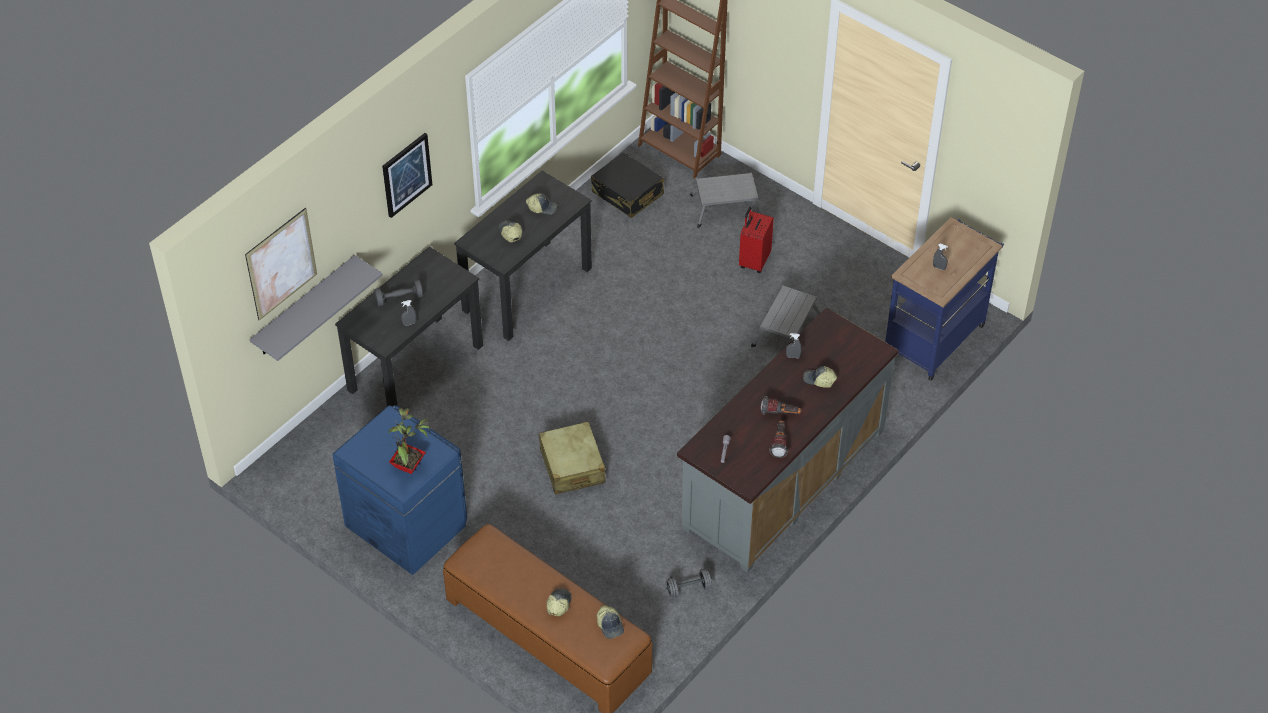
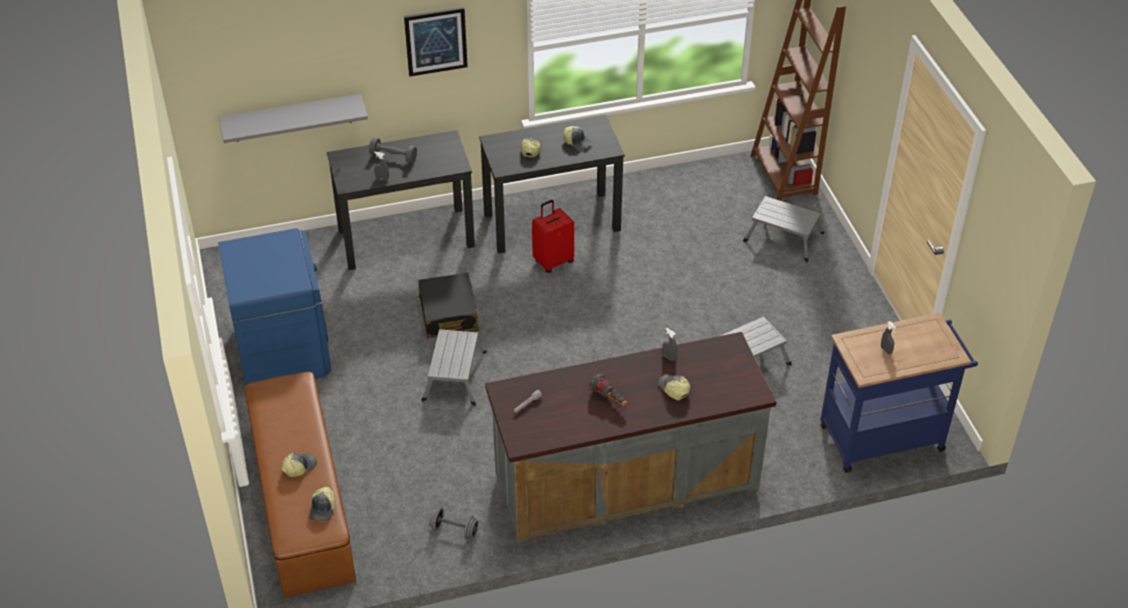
camera: 35 degrees right, 5 degrees down
(281, 264) = (264, 58): picture -> none
(410, 466) = (263, 281): potted plant -> none
(572, 466) = (454, 376): beige suitcase -> grey step ladder
(627, 193) = (706, 188): black suitcase -> black suitcase (448, 315)
(754, 261) = (768, 291): red suitcase -> red suitcase (553, 261)
(779, 443) = (583, 424): flashlight -> none

